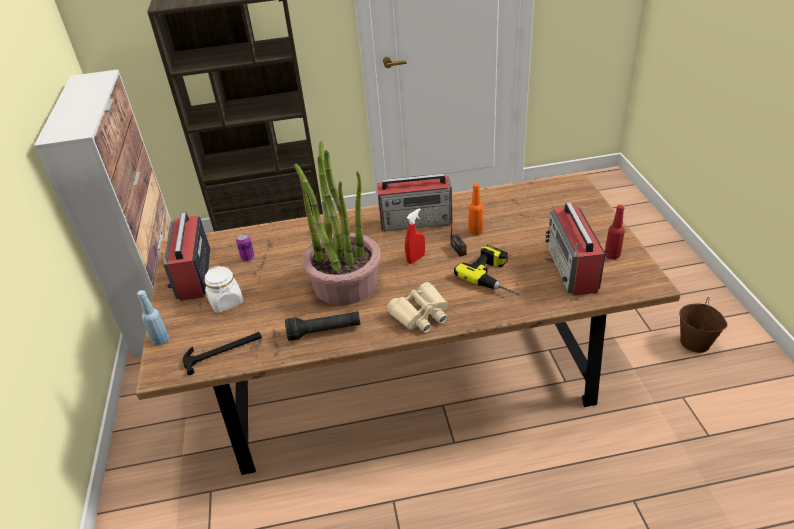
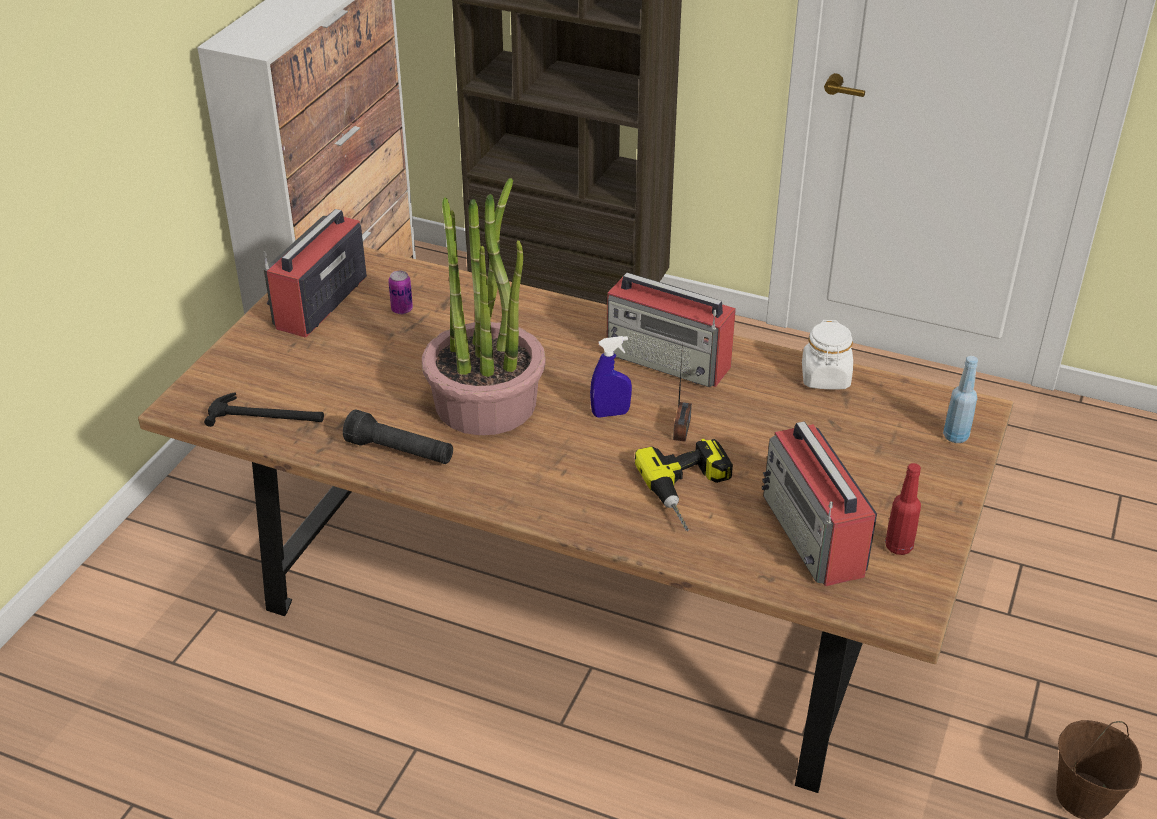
camera: 30 degrees right, 0 degrees up
(160, 340) = (214, 367): blue bottle -> blue bottle (955, 436)
(226, 302) = (324, 356): white jar -> white jar (825, 378)
(415, 258) = (610, 413): red spray bottle -> blue spray bottle
(420, 314) = (537, 491): beige binoculars -> none
(475, 231) = (735, 415): orange bottle -> none
(572, 269) = (814, 536): radio -> radio turned 45 degrees counterclockwise

